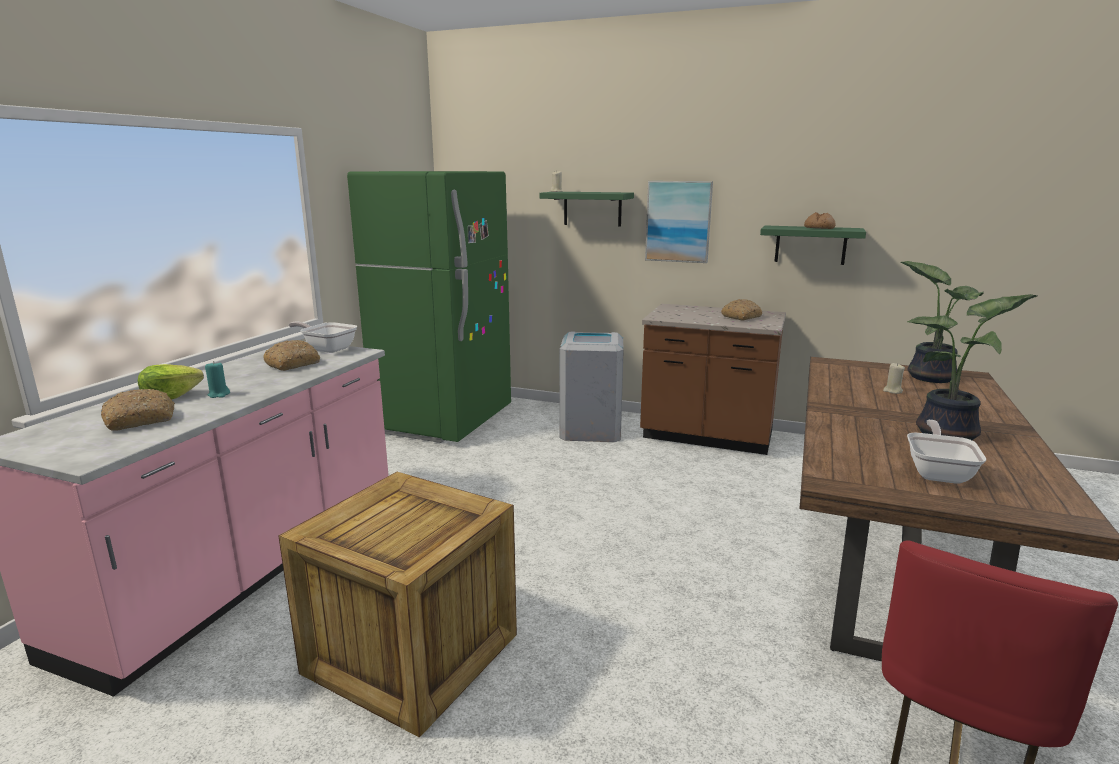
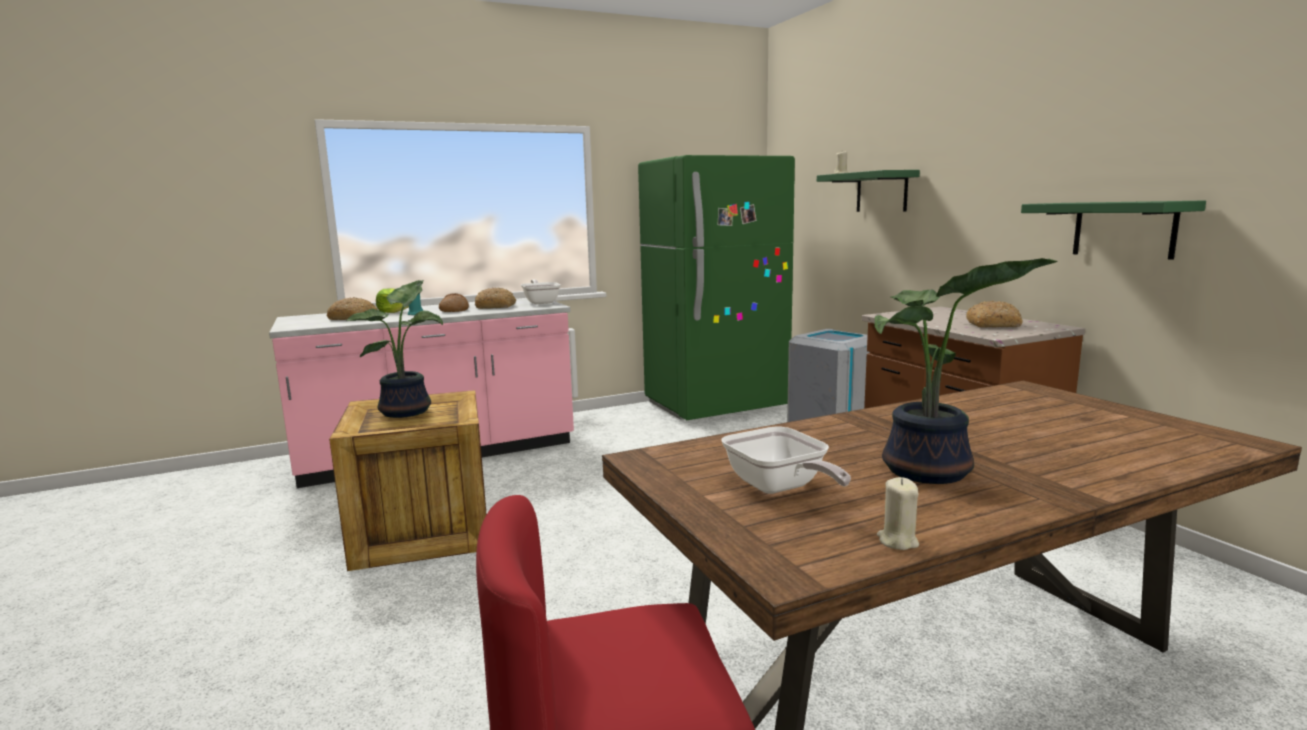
camera: 45 degrees right, 5 degrees down
(678, 221) = (962, 202): picture -> none
(819, 228) = (1116, 201): bread -> bread (454, 310)
(892, 391) = (1014, 426): beige candle -> beige candle (897, 541)
(930, 376) = (1146, 428): potted plant -> potted plant (409, 411)
(938, 472) = (779, 488): frying pan -> frying pan turned 90 degrees clockwise

